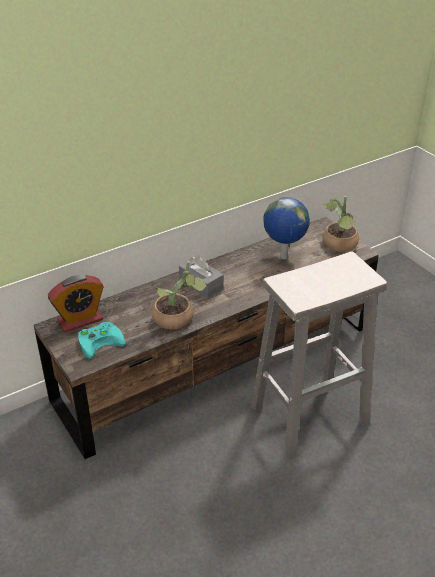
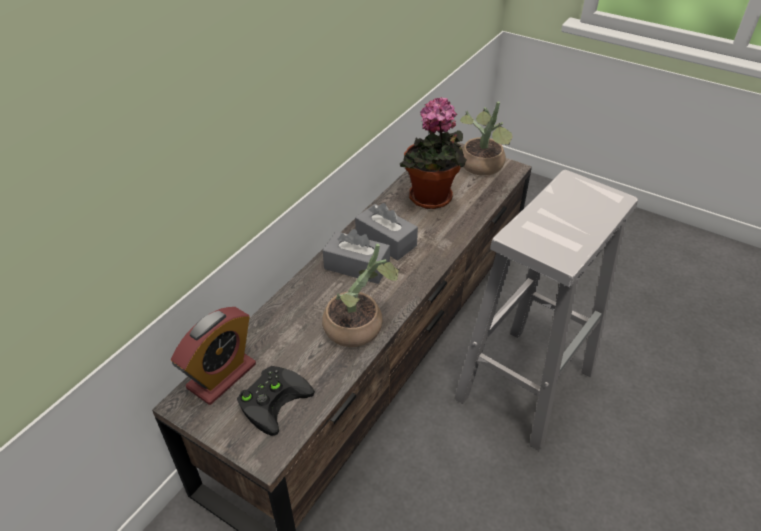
camera: 25 degrees left, 5 degrees up
(101, 340) = (273, 398): turquoise game controller -> black game controller
(231, 274) = (386, 241): none -> grey tissue box
(283, 257) = (431, 200): globe -> potted plant

